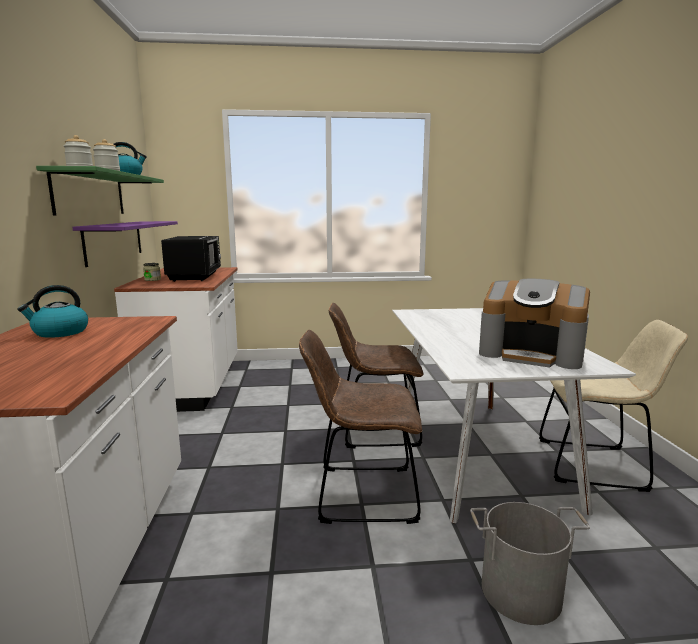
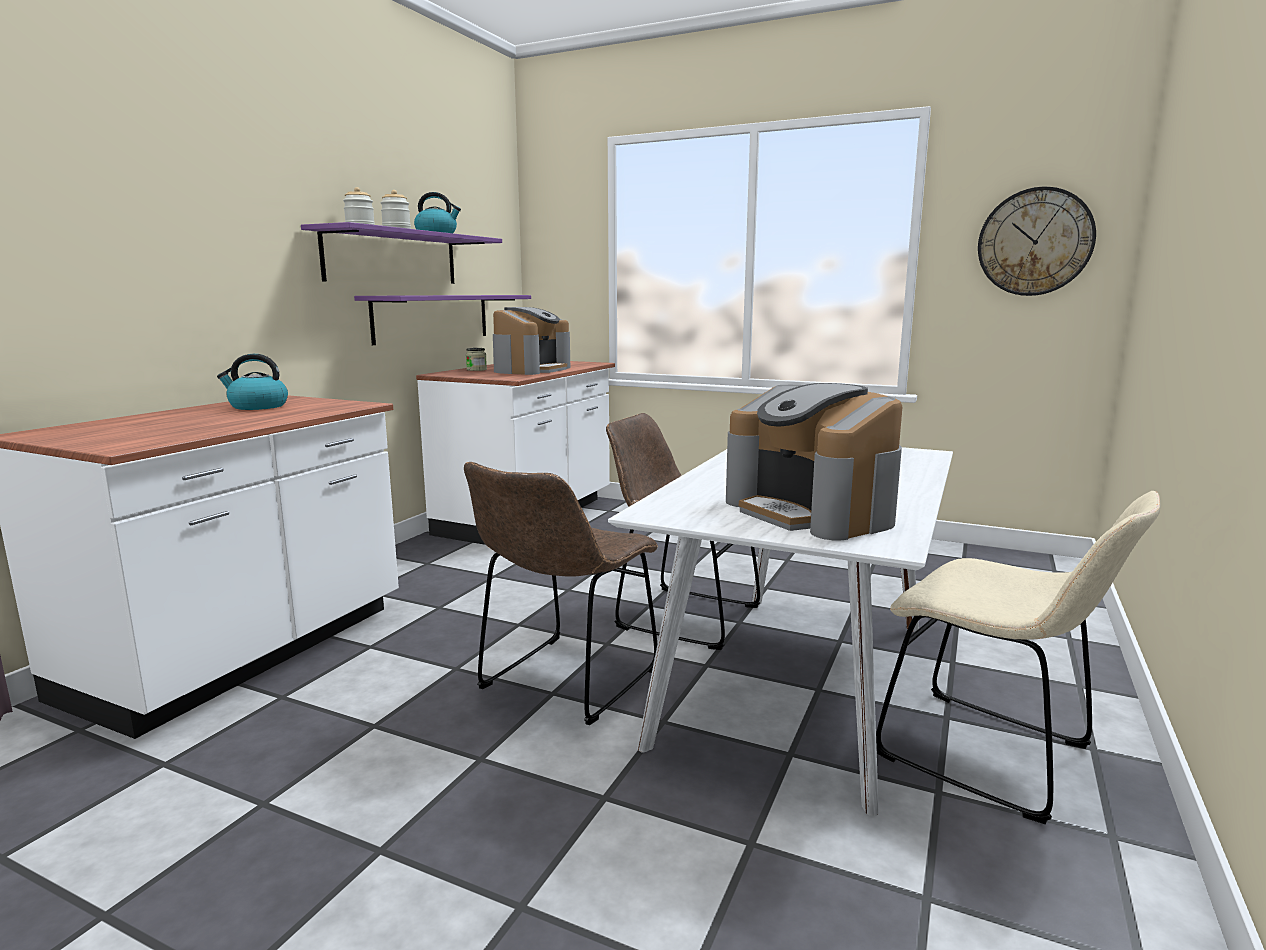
camera: 30 degrees right, 0 degrees up
(90, 194) = (392, 258): green shelf -> purple shelf
(196, 277) = (531, 369): black microwave -> coffee machine
(360, 494) = (565, 682): brown chair -> brown chair turned 90 degrees counterclockwise
(484, 191) = (1034, 242): none -> wall clock
(520, 591) = (620, 855): grey bucket -> none

